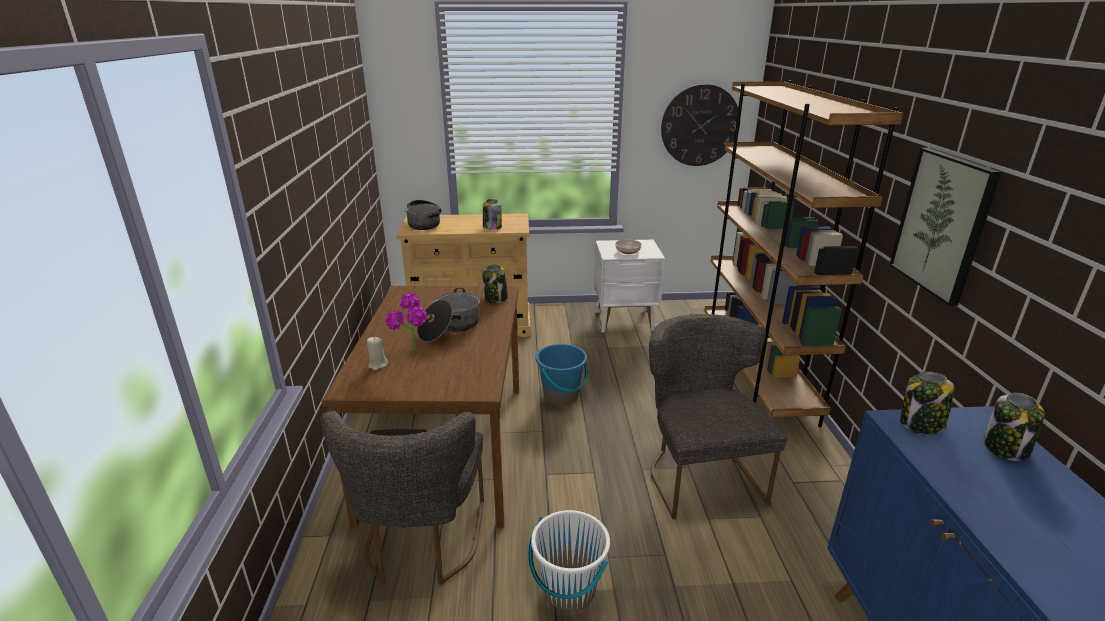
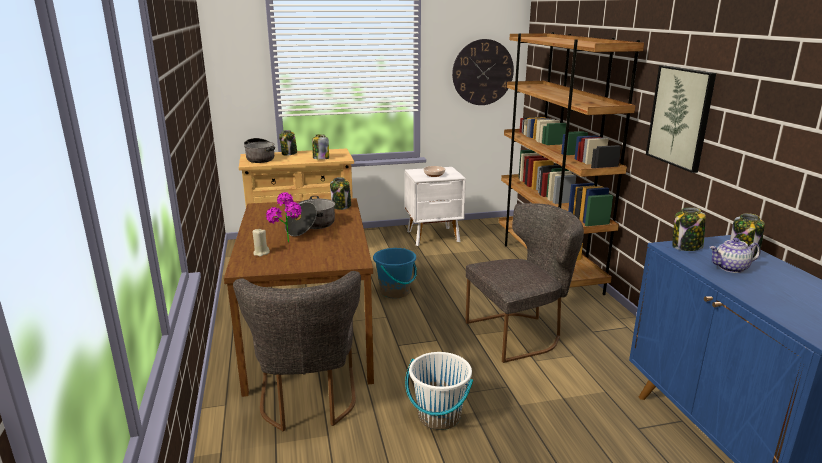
camera: 10 degrees left, 5 degrees down
(459, 218) = (289, 153): none -> jar
(699, 474) = (520, 333): grey chair -> grey chair turned 90 degrees clockwise
(980, 475) = (730, 268): none -> teapot

